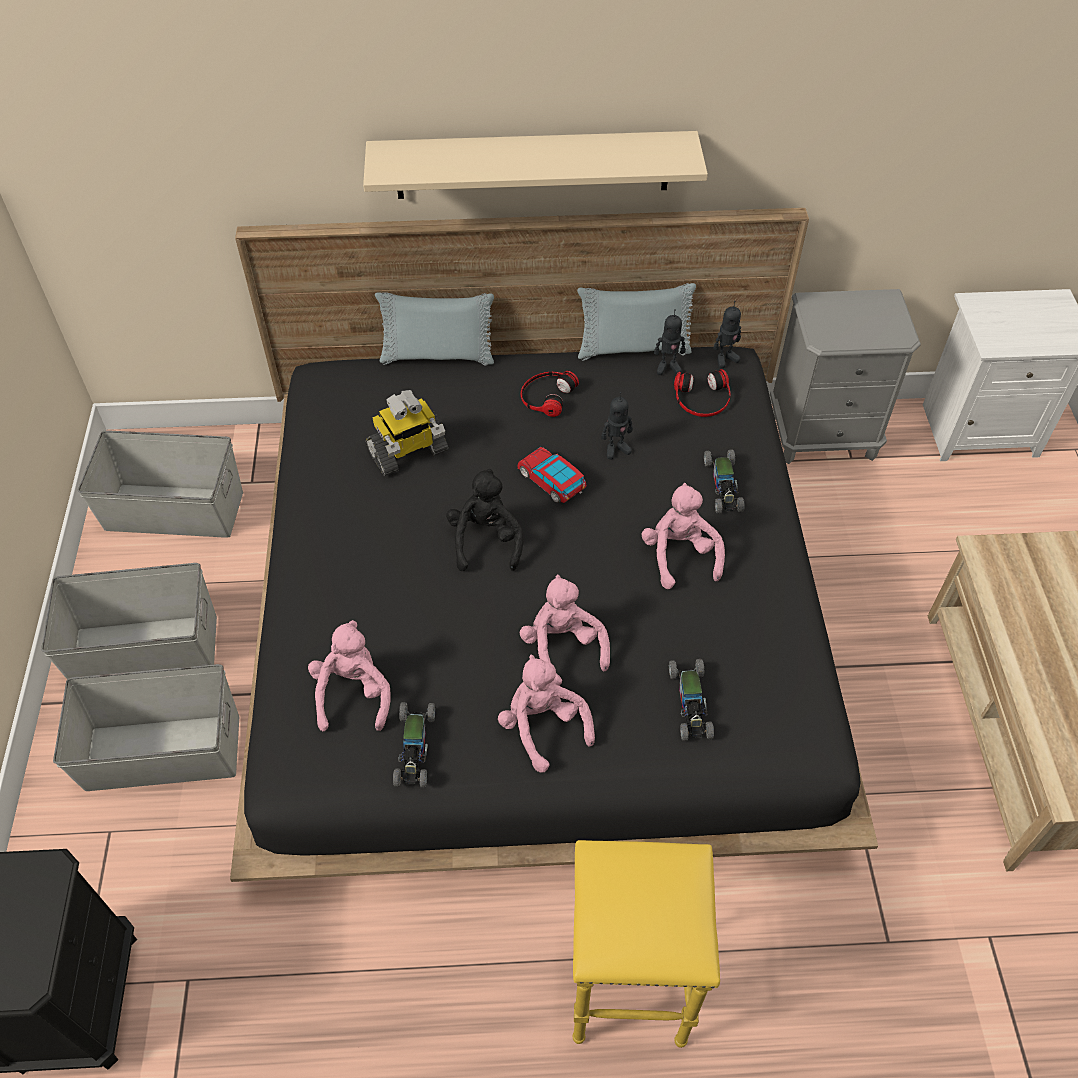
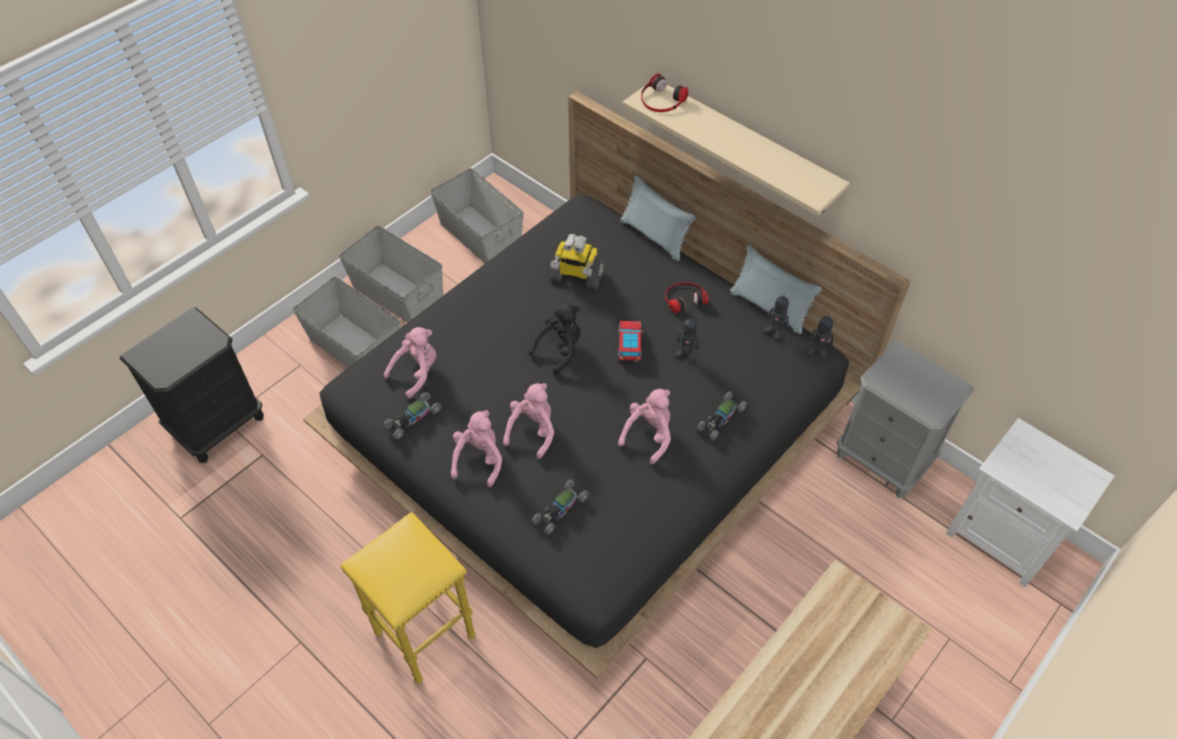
camera: 45 degrees right, 0 degrees up
(702, 398) = (772, 363): headphones -> headphones (661, 100)

